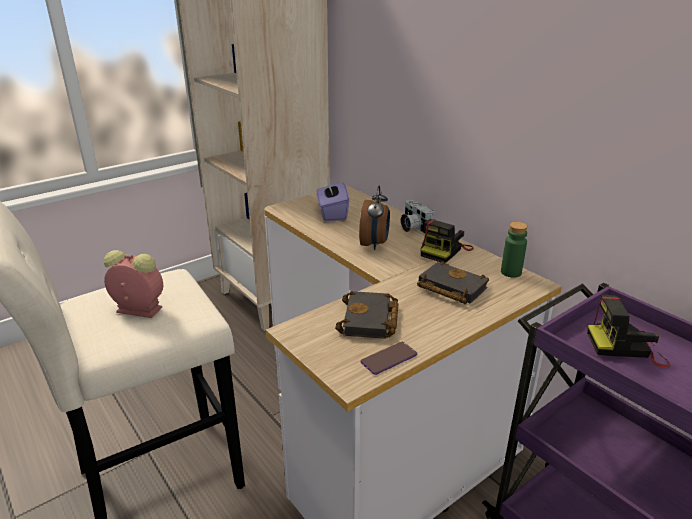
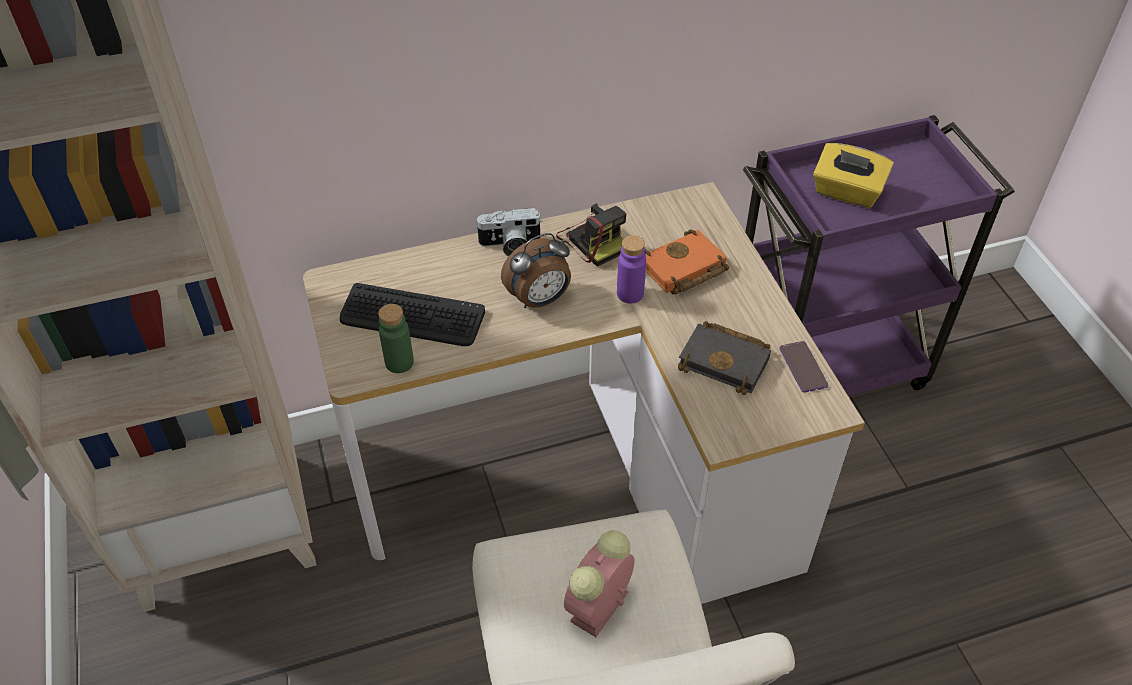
camera: 70 degrees left, 20 degrees up
(332, 213) = (412, 317): purple tissue box -> keyboard
(374, 244) = (539, 300): alarm clock -> alarm clock turned 120 degrees clockwise
(406, 272) = (630, 294): none -> purple bottle
(449, 288) = (682, 269): black book -> orange book
(511, 272) = (670, 206): green bottle -> green bottle (399, 362)
(627, 347) = (847, 192): camera -> yellow tissue box

